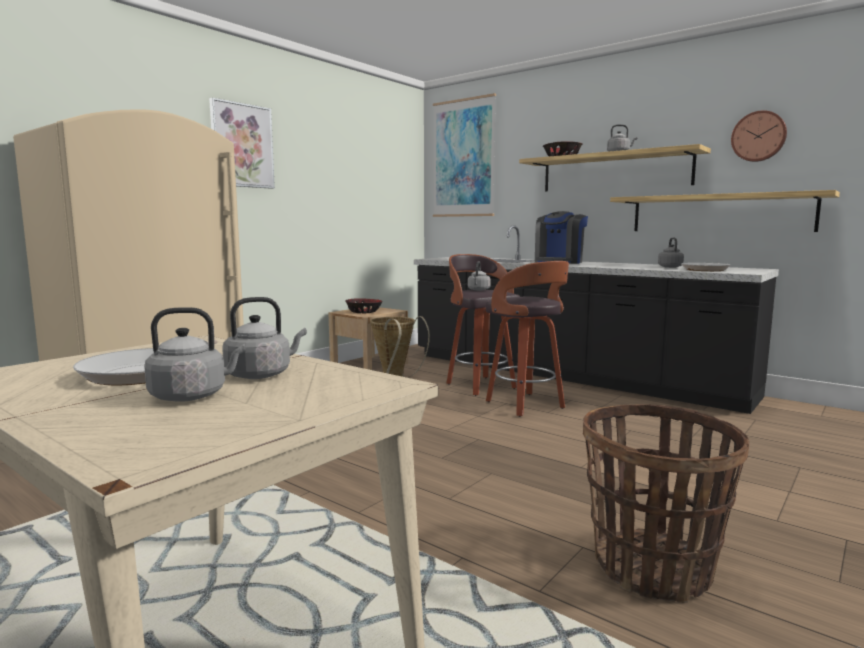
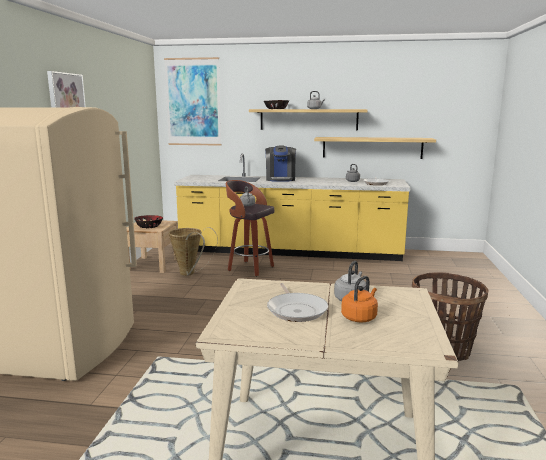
camera: 30 degrees left, 5 degrees up
(192, 396) = (360, 317): grey kettle -> orange kettle
(526, 405) = (293, 277): stool -> none
(567, 375) = (290, 251): black counter -> yellow counter
(758, 136) = (392, 104): wall clock -> none

